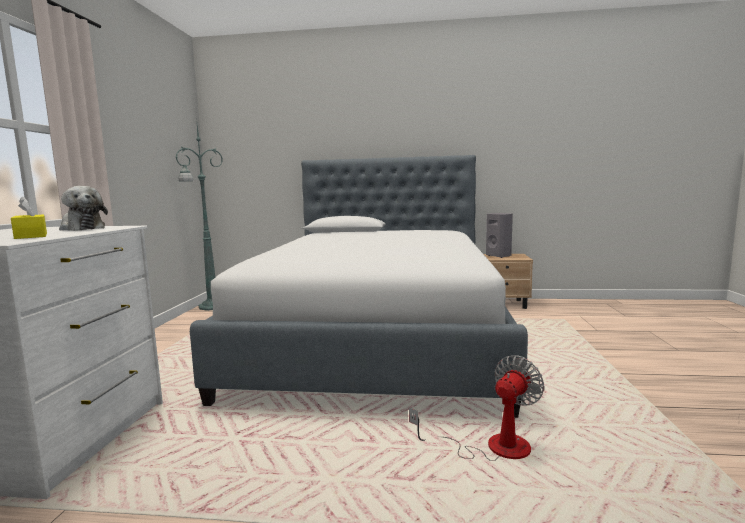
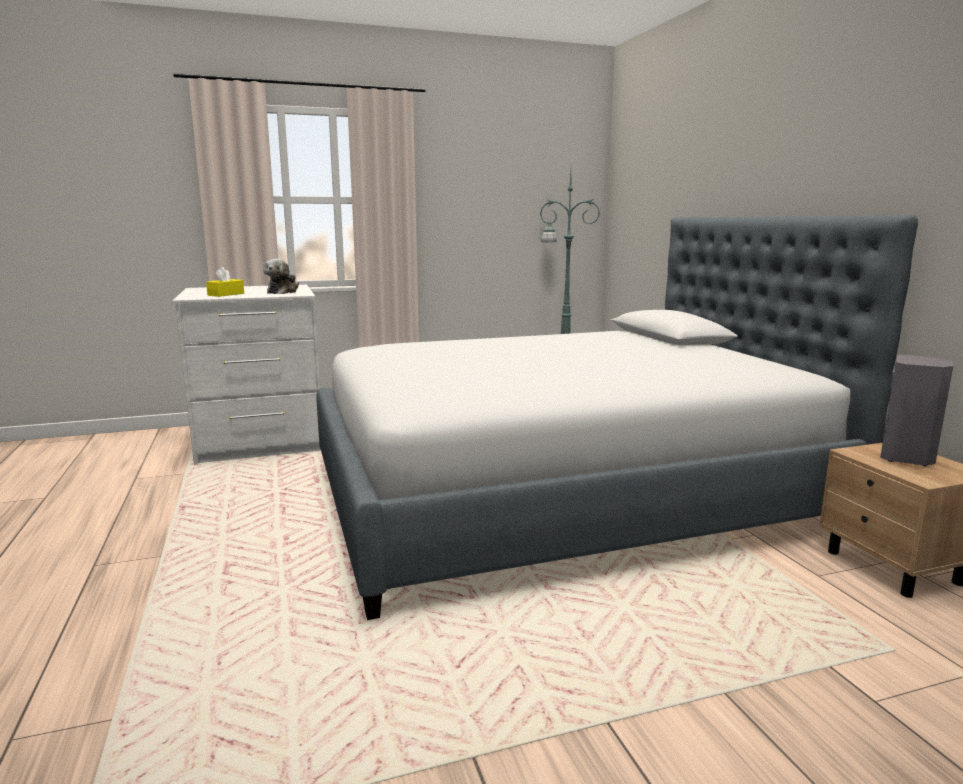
camera: 65 degrees right, 5 degrees up
(492, 447) = (292, 610): fan -> none

